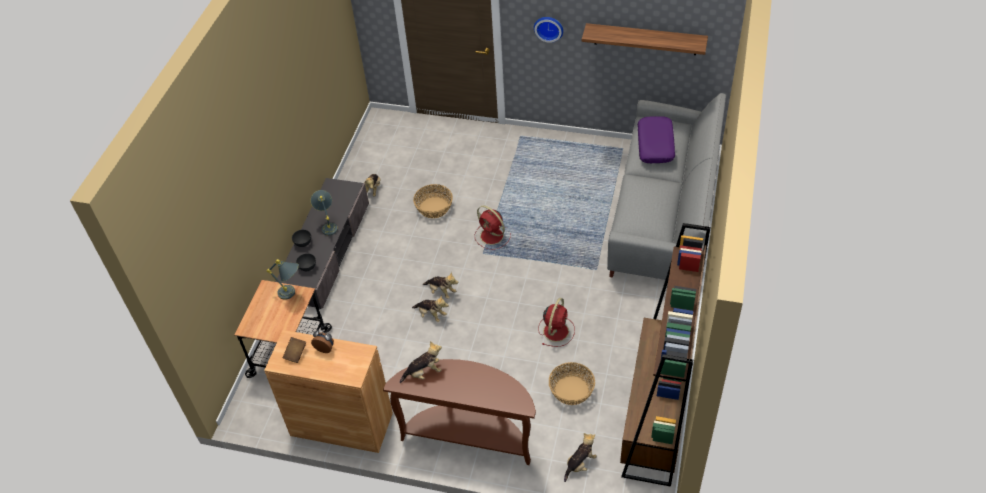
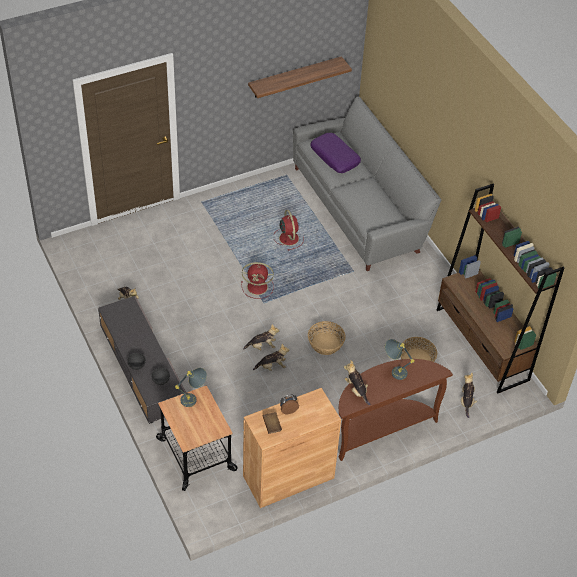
camera: 45 degrees left, 0 degrees up
(328, 225) = (141, 342): grey table lamp -> grey table lamp (394, 370)
(424, 372) = (356, 390): plush toy -> plush toy turned 60 degrees counterclockwise
(434, 208) = (192, 290): basket -> basket (325, 344)
(549, 27) = (217, 98): wall clock -> none
(556, 330) = (368, 327): red fan -> red fan (288, 237)

